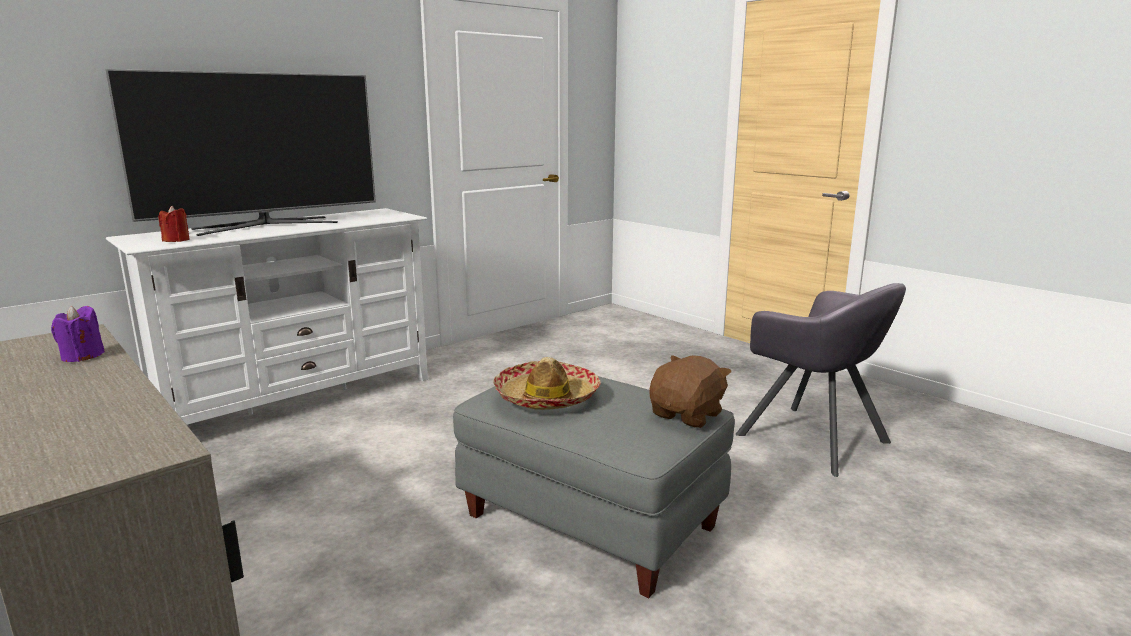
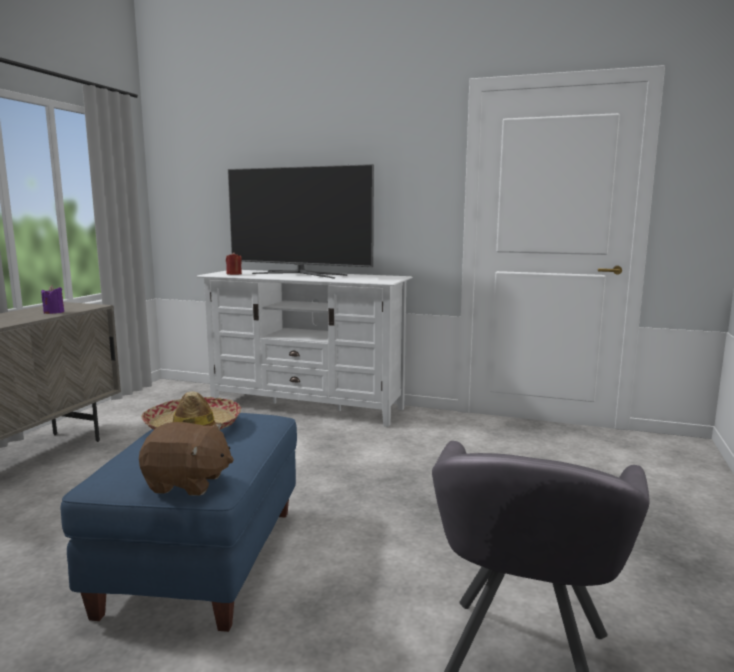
camera: 60 degrees right, 5 degrees down
(589, 522) = (201, 558): grey ottoman -> blue ottoman

